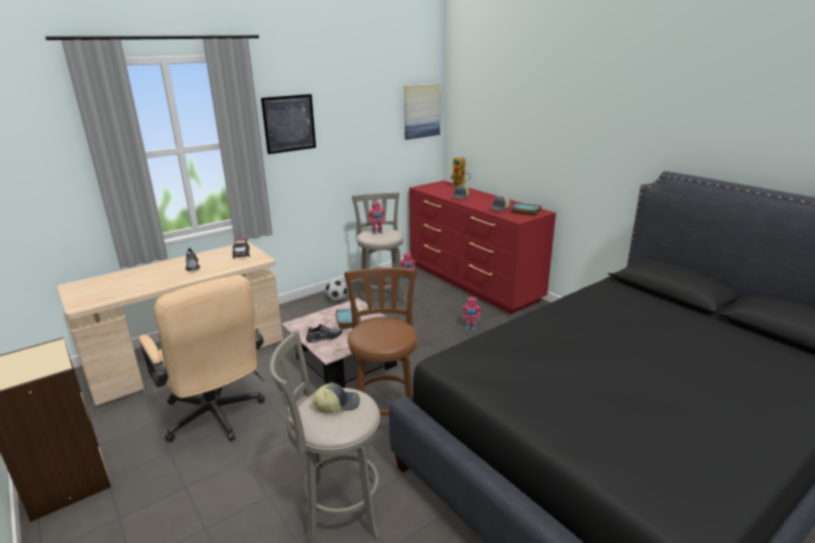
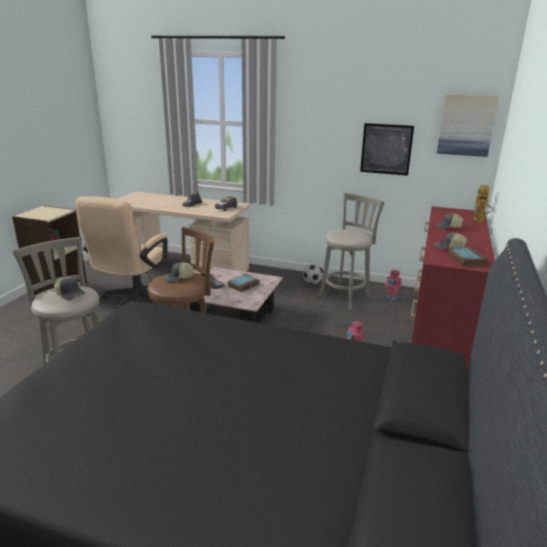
camera: 55 degrees right, 0 degrees up
(289, 123) = (308, 115): picture -> picture (386, 149)
(375, 329) = (178, 278): none -> cap
(377, 232) = (348, 233): toy robot -> none

